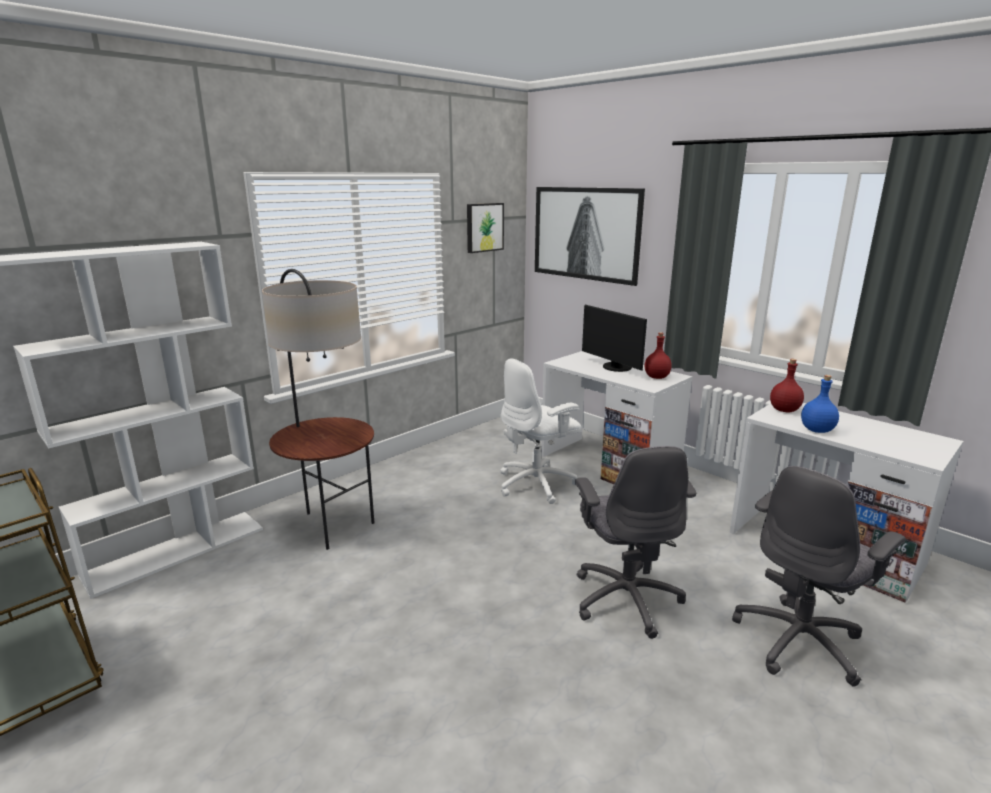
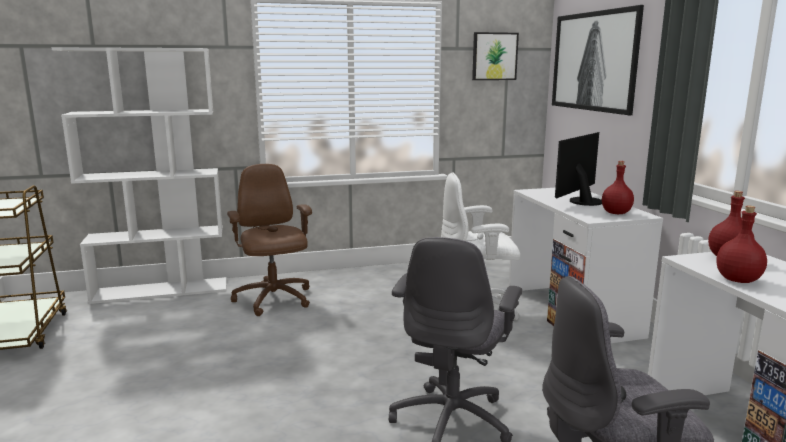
camera: 30 degrees right, 5 degrees down
(332, 525) = (273, 300): floor lamp -> brown office chair
(614, 368) = (582, 201): monitor -> monitor turned 45 degrees clockwise
(817, 430) = (739, 280): blue bottle -> red bottle

